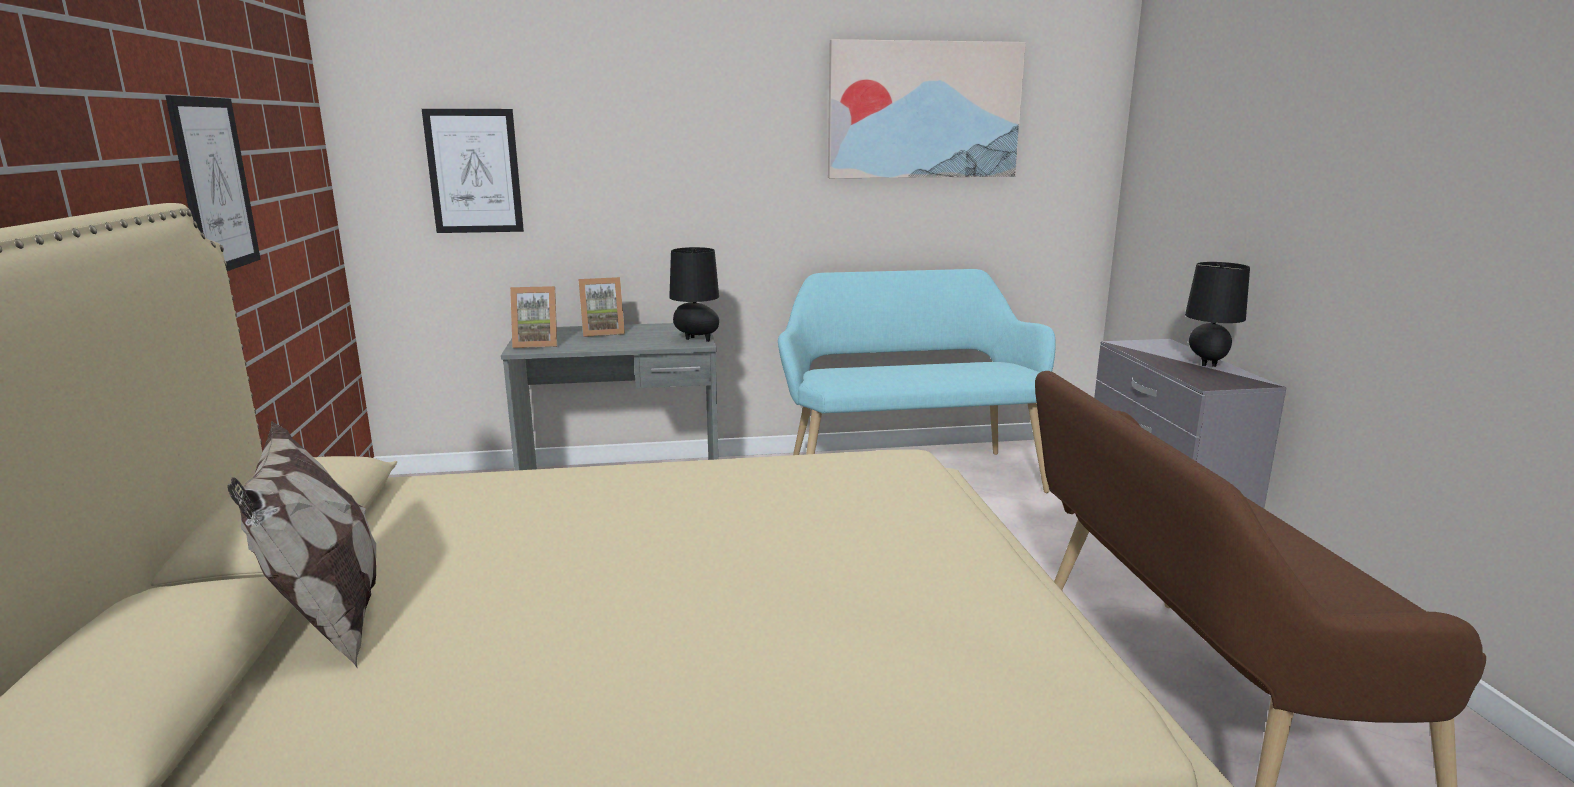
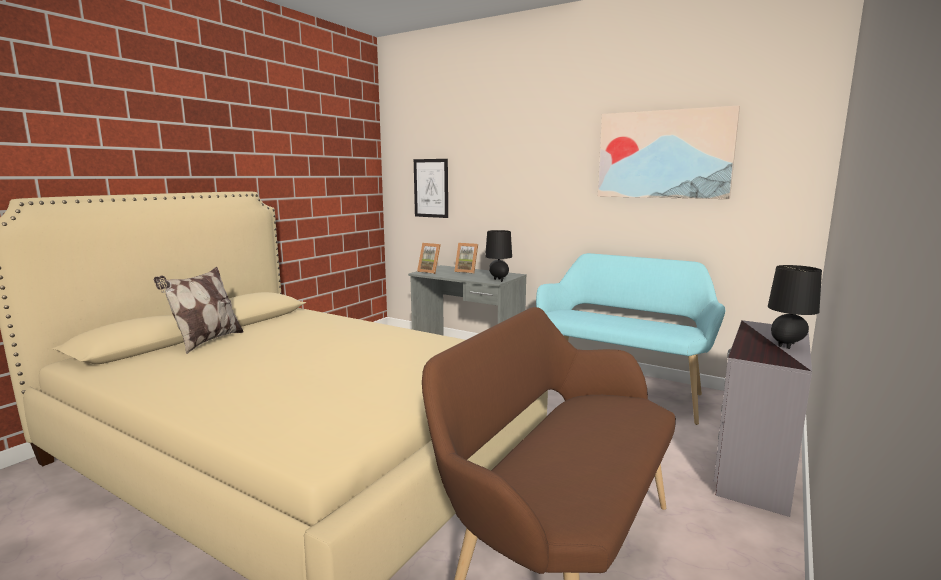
camera: 40 degrees right, 5 degrees down
(215, 185) = (297, 188): picture -> none

